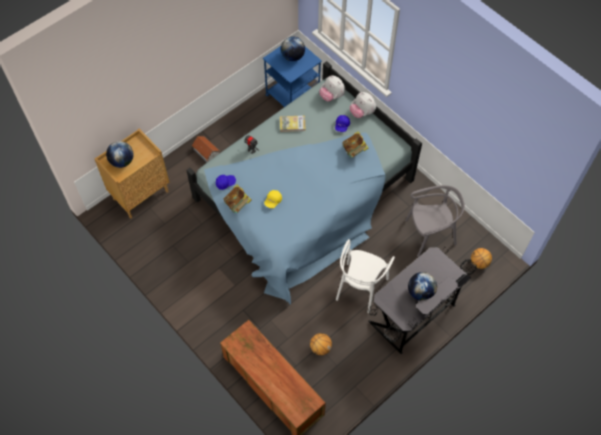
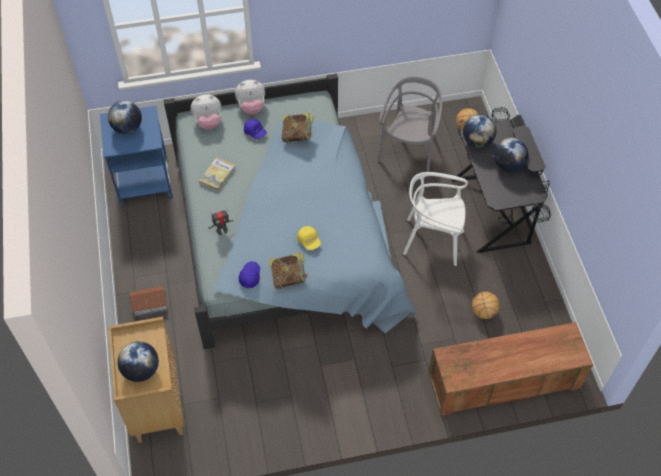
camera: 60 degrees left, 5 degrees down
(360, 287) = (433, 240): white chair -> white chair turned 135 degrees clockwise
(428, 262) = (477, 142): none -> globe

